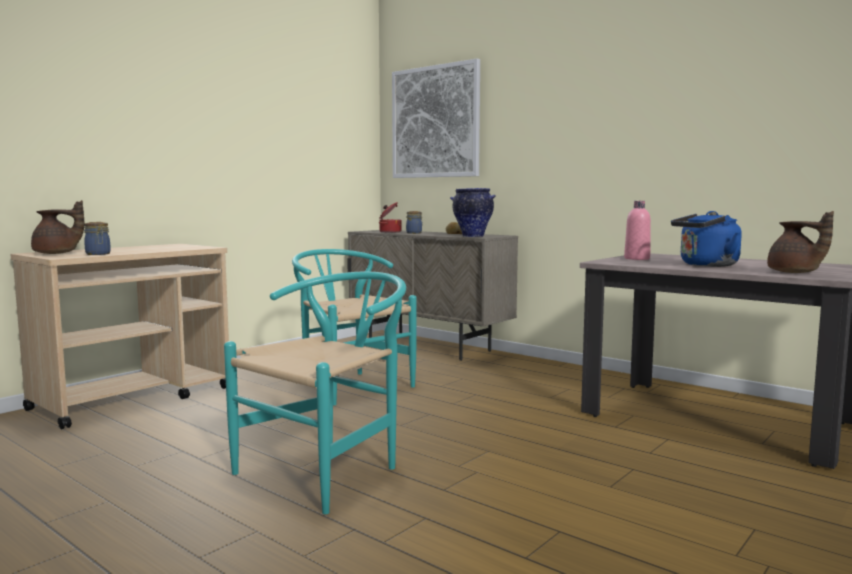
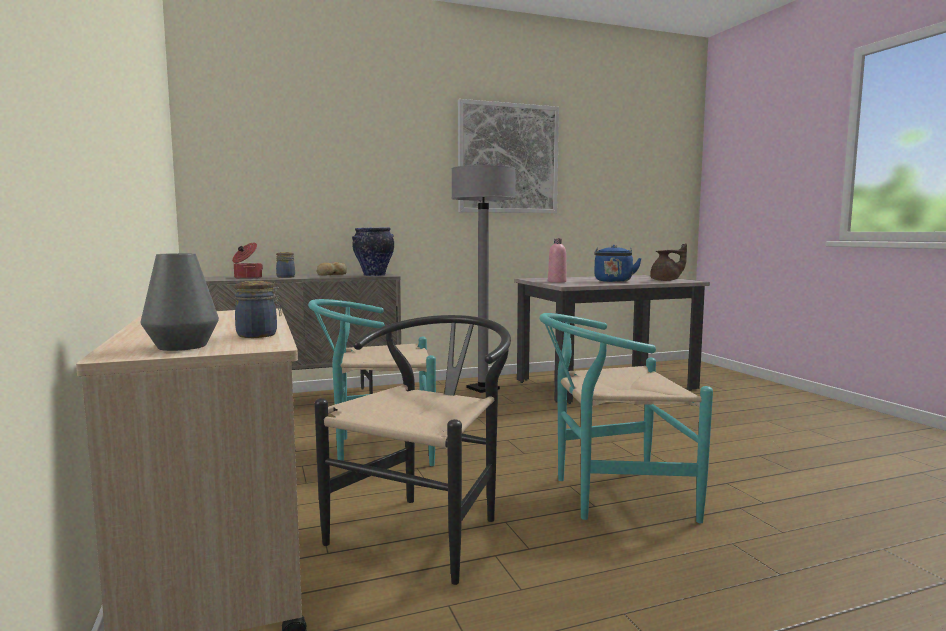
camera: 60 degrees left, 0 degrees up
(57, 253) = (182, 346): brown teapot -> grey vase
(213, 426) = (427, 529): none -> black chair
(329, 469) = (610, 495): turquoise chair -> turquoise chair turned 75 degrees counterclockwise
(435, 122) = (270, 152): picture -> picture (508, 158)
(573, 380) = (483, 389): none -> grey floor lamp

